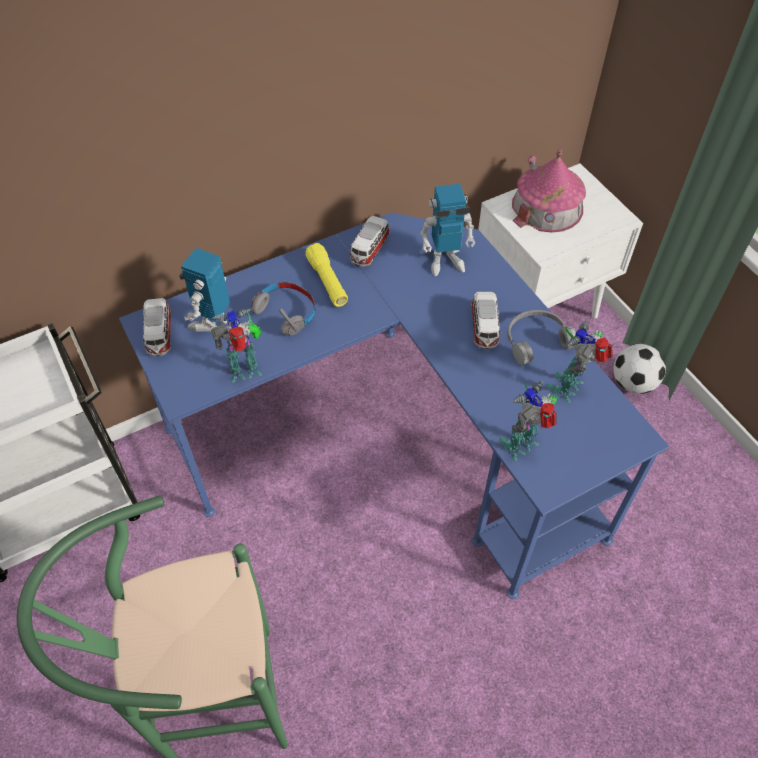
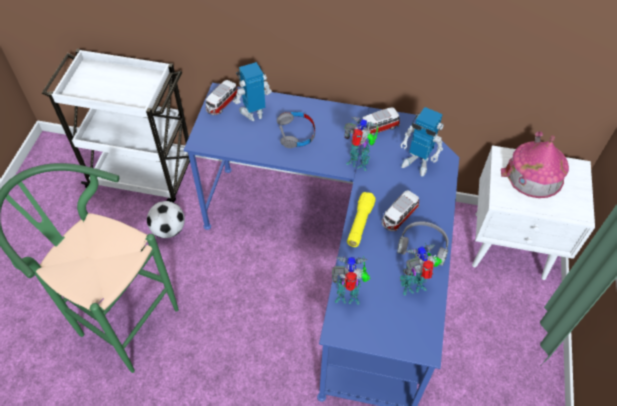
camera: 40 degrees right, 0 degrees up
(246, 371) = (244, 151): toy robot -> toy robot (359, 163)
(327, 282) = (335, 131): yellow flashlight -> yellow flashlight (360, 224)
(633, 383) = (527, 338): football -> football (169, 229)

